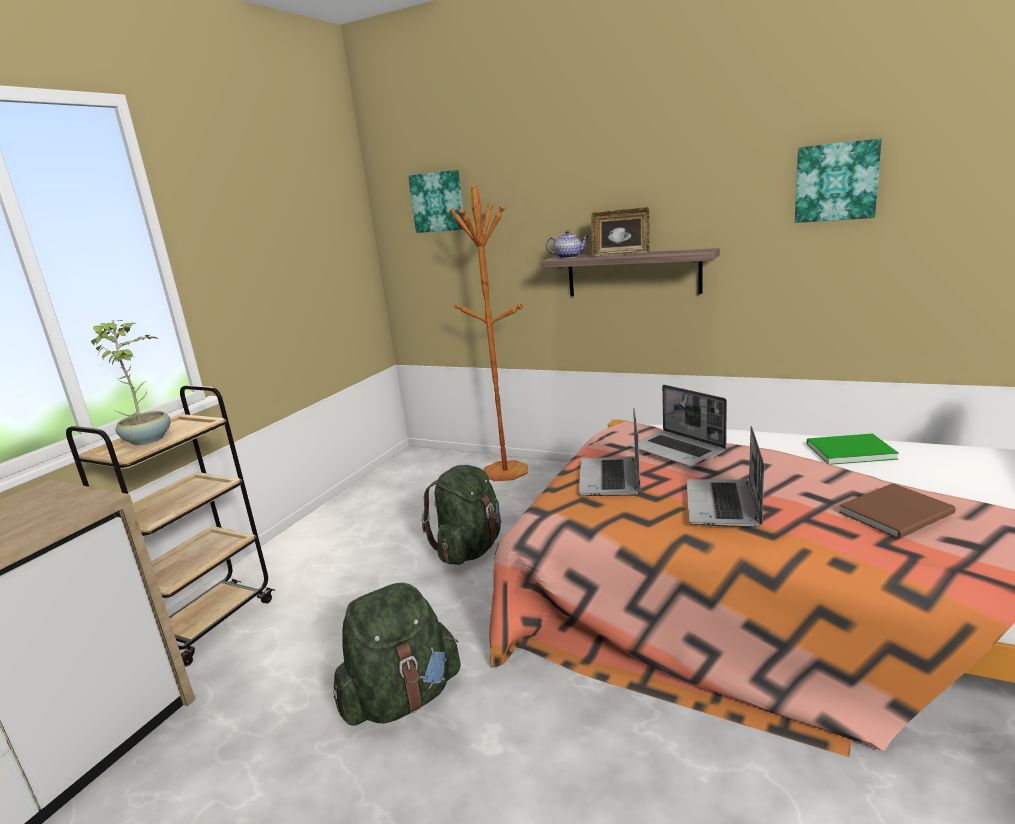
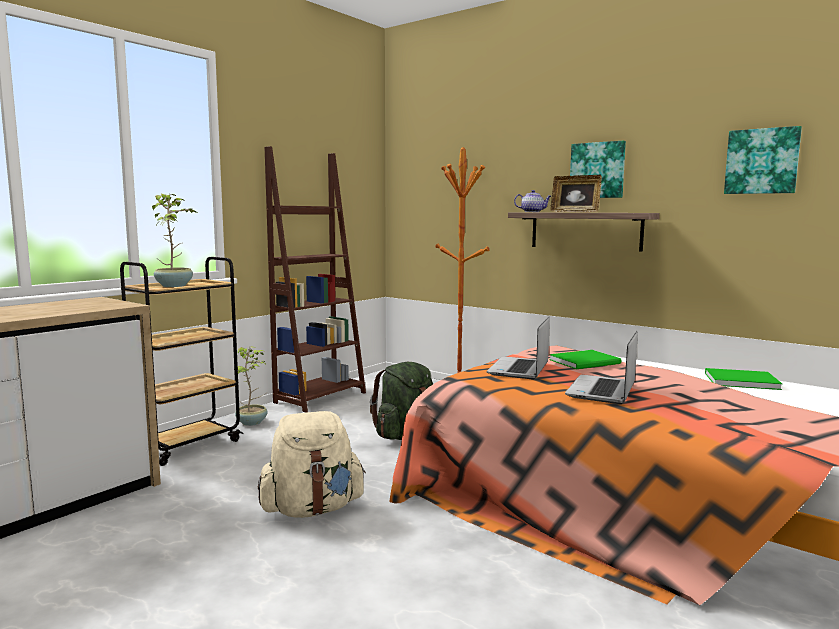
camera: 10 degrees right, 10 degrees down
(279, 565) = (252, 422): none -> potted plant
(348, 507) = (320, 397): none -> brown bookcase
(402, 698) = (312, 509): green backpack -> beige backpack
(438, 202) = (437, 164): picture -> picture (597, 170)
(678, 450) = (587, 362): laptop -> green book
(899, 513) = (752, 412): brown book -> none

